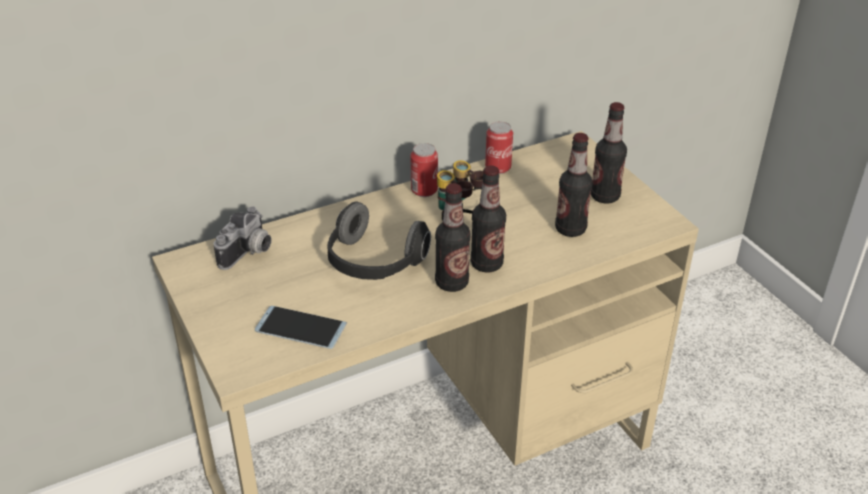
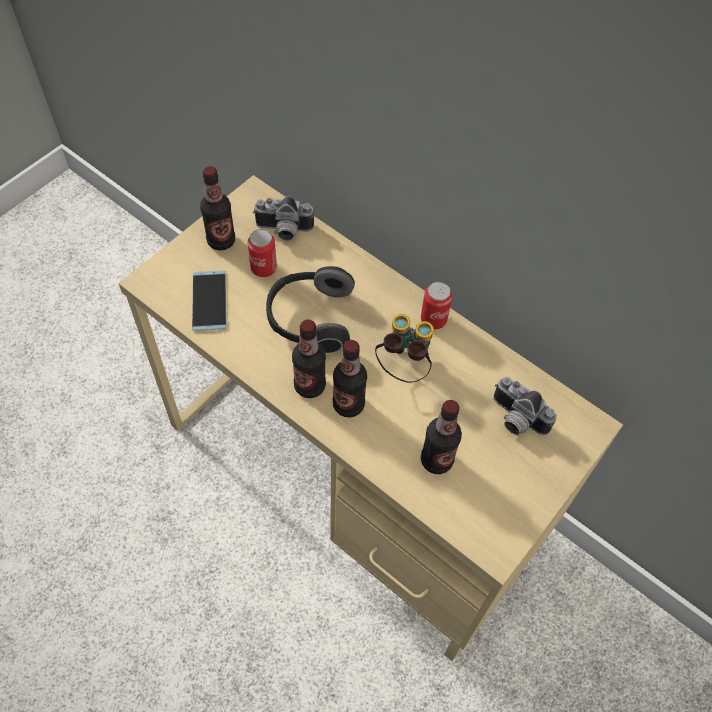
camera: 65 degrees right, 20 degrees up
(498, 168) = (504, 368): can -> can (264, 268)
(551, 177) = (515, 419): none -> camera
(604, 196) = (509, 478): bottle -> bottle (221, 241)

